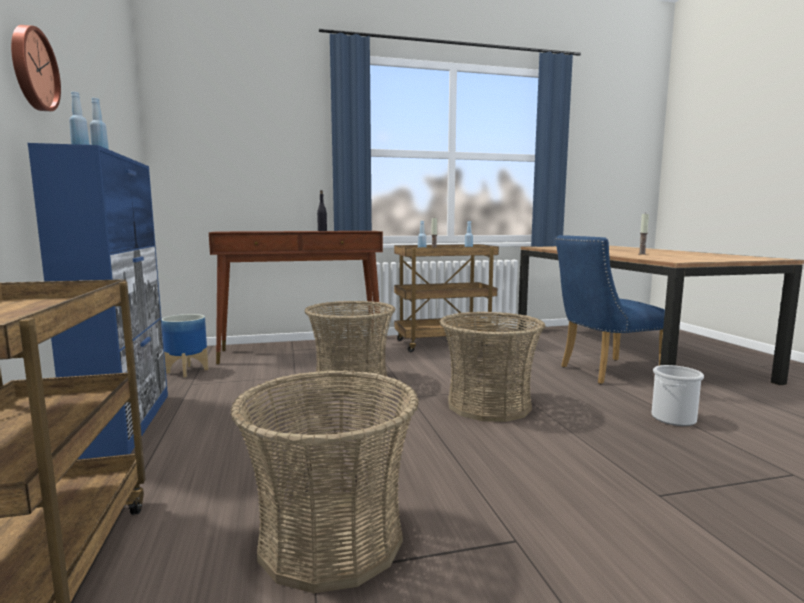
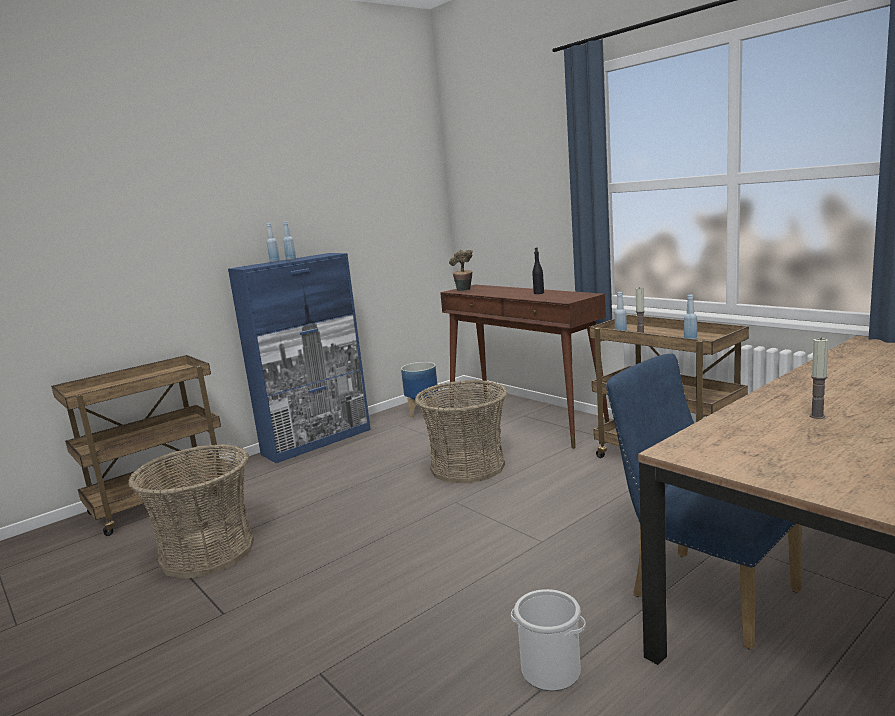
camera: 65 degrees right, 5 degrees up
(32, 69) = (248, 215): wall clock -> none
(234, 231) = (464, 291): none -> potted plant
(488, 405) = (472, 542): basket -> none

